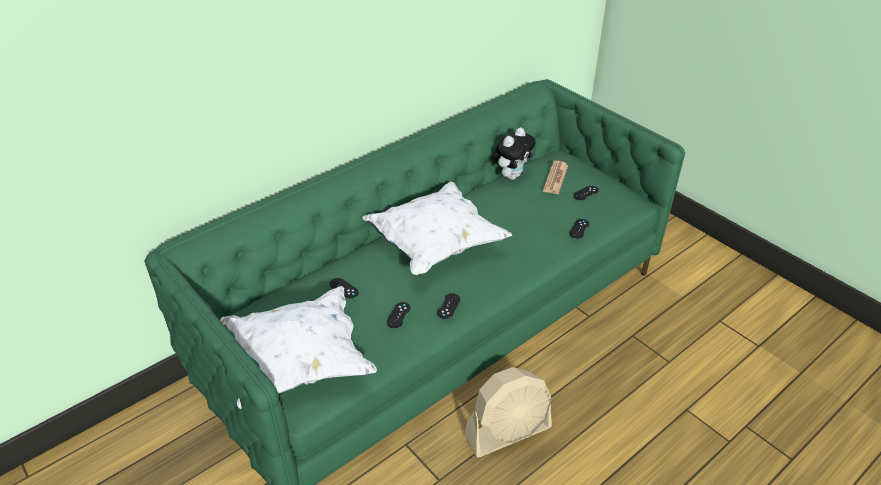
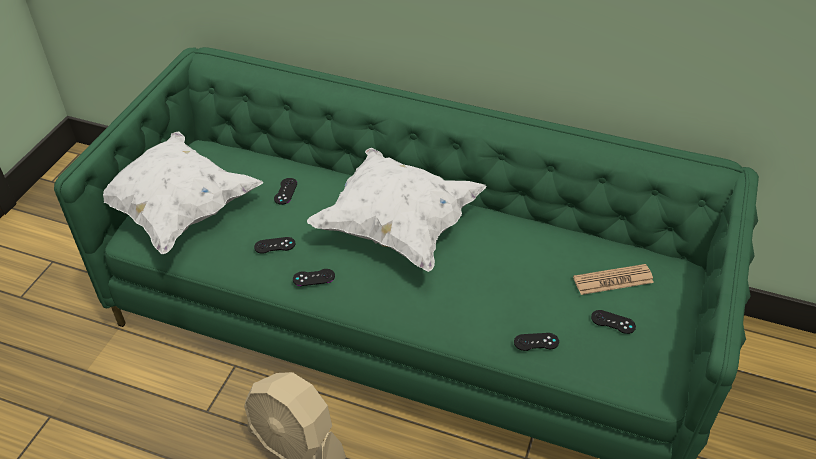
camera: 60 degrees right, 5 degrees up
(511, 175) = (583, 239): plush toy -> none

